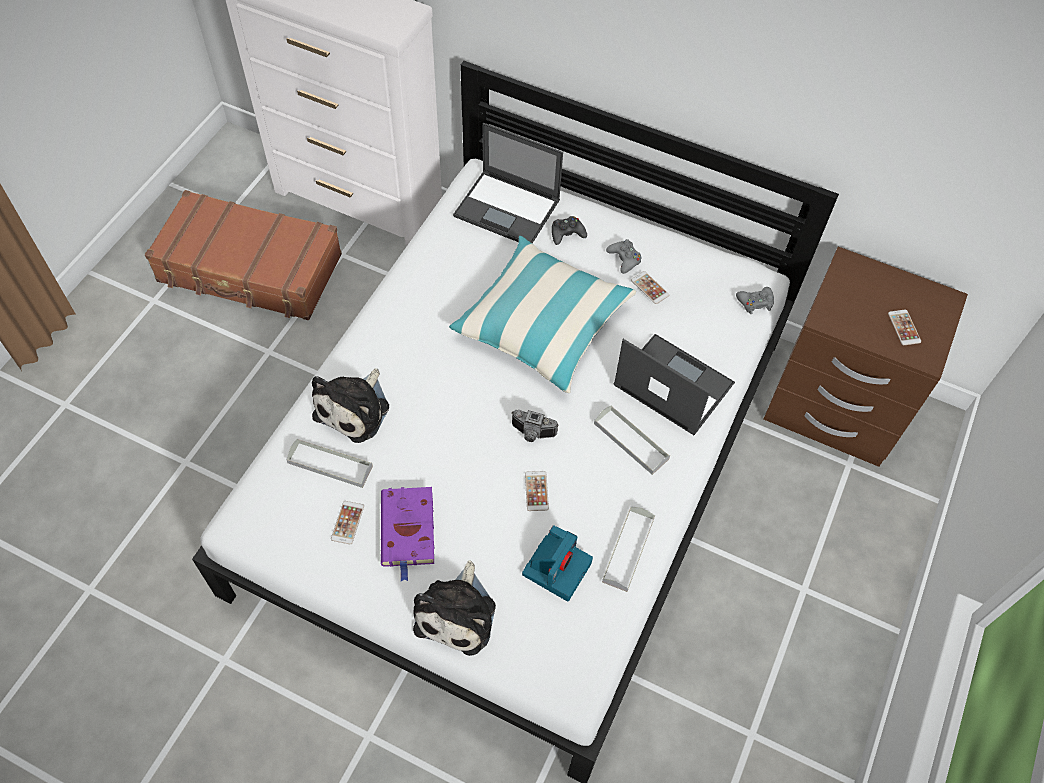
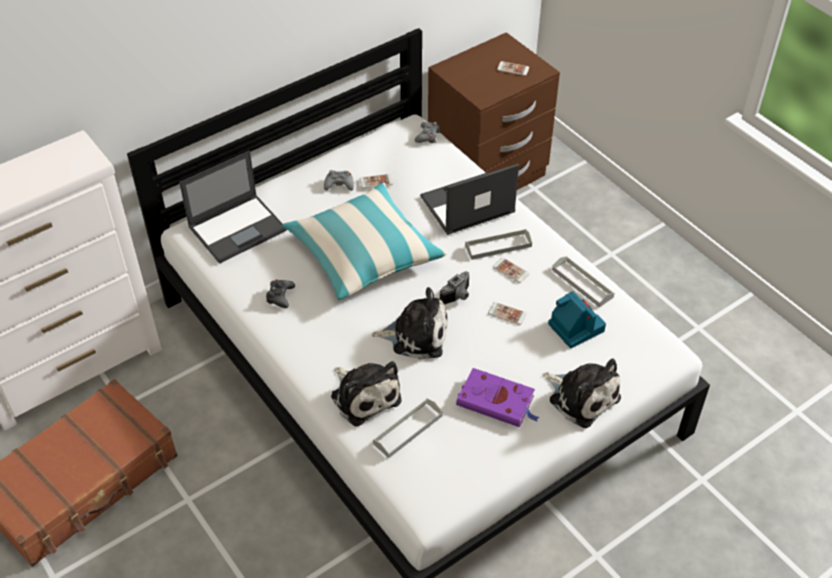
camera: 60 degrees left, 10 degrees down
(347, 522) = (467, 437): phone -> phone (511, 270)
(458, 418) = (416, 335): none -> plush toy
(567, 233) = (290, 205): black game controller -> black game controller (280, 296)

